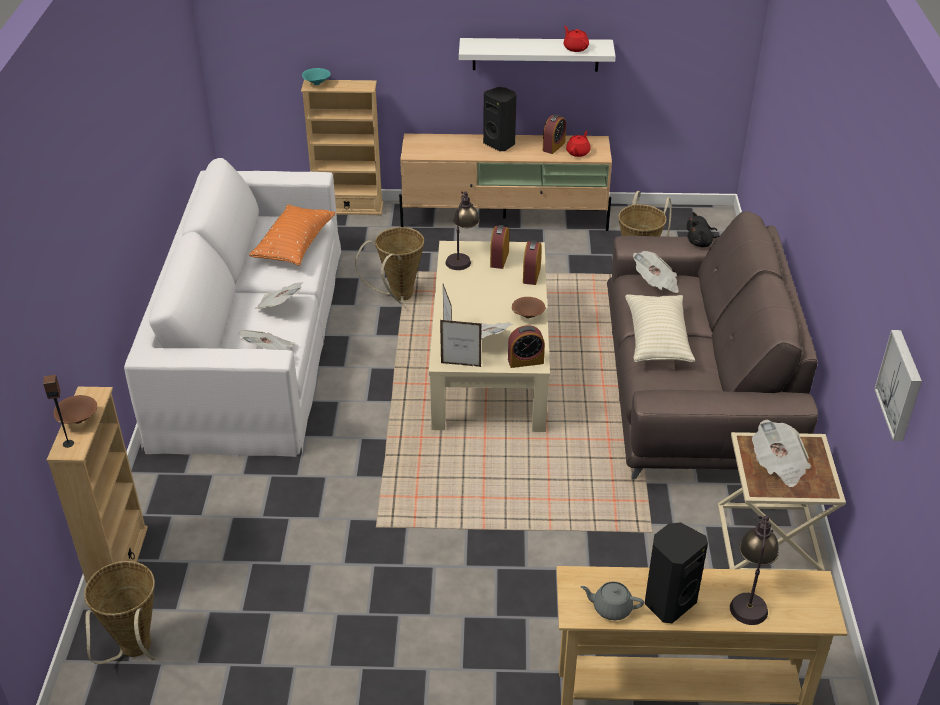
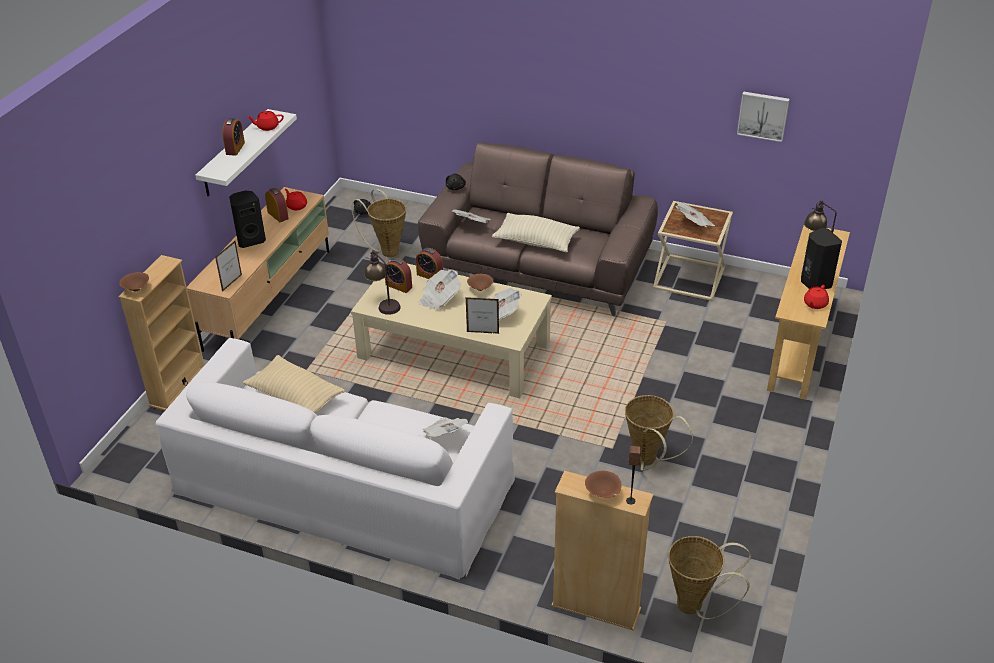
camera: 70 degrees left, 0 degrees up
(280, 306) = (384, 419): newspaper -> newspaper (439, 299)
(294, 245) = (295, 396): orange pillow -> beige pillow
(316, 84) = (136, 290): turquoise bowl -> brown bowl
(397, 297) = (340, 383): basket -> basket (648, 462)
(461, 365) = (521, 333): picture frame -> picture frame (232, 283)
(525, 361) = (532, 302): alarm clock -> alarm clock (235, 148)
(611, 608) = (815, 304): grey teapot -> red teapot

